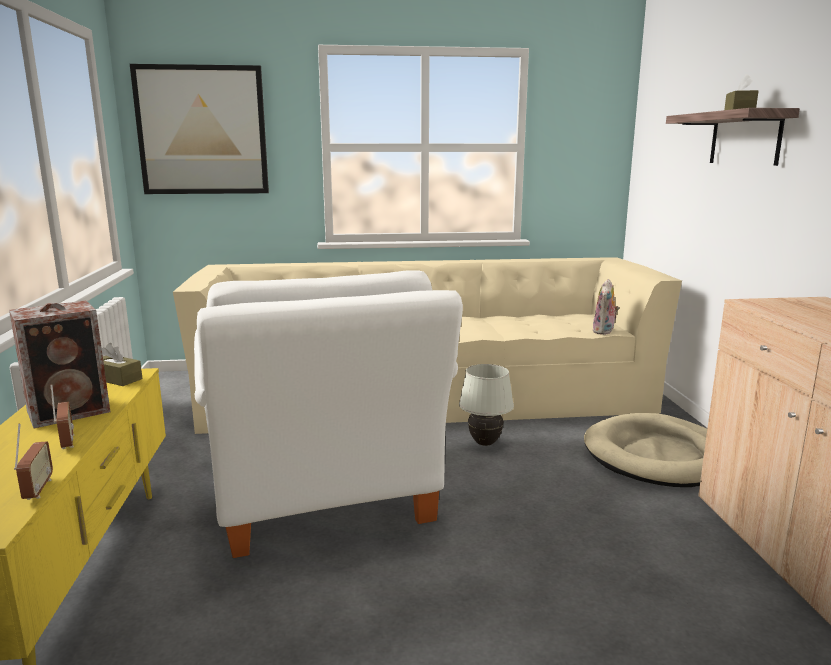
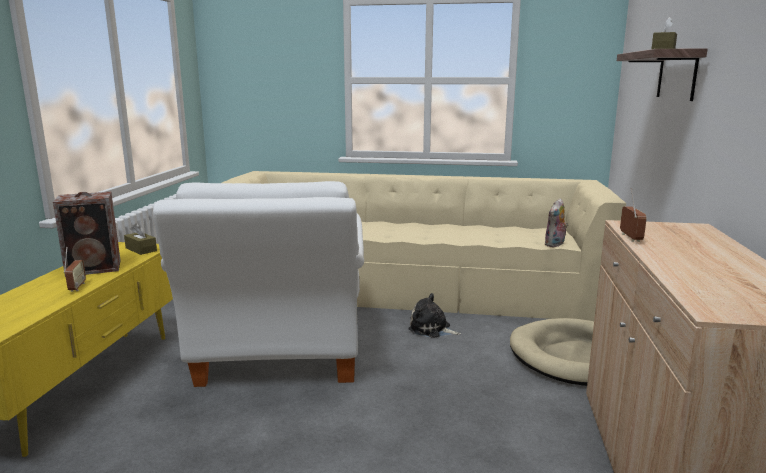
camera: 15 degrees right, 0 degrees up
(38, 489) = (37, 314): radio -> radio (630, 238)
(202, 131) = (255, 67): picture -> none
(485, 443) = (431, 329): white table lamp -> plush toy

